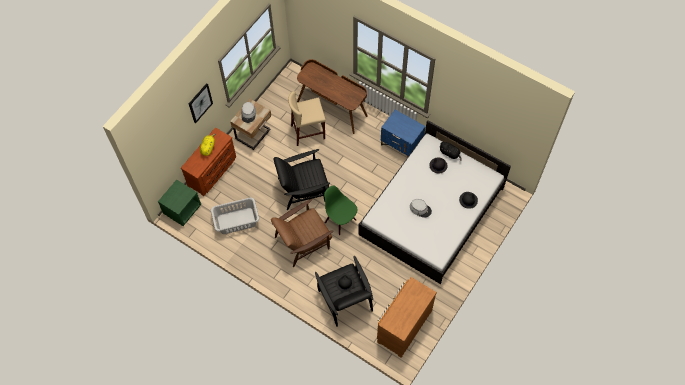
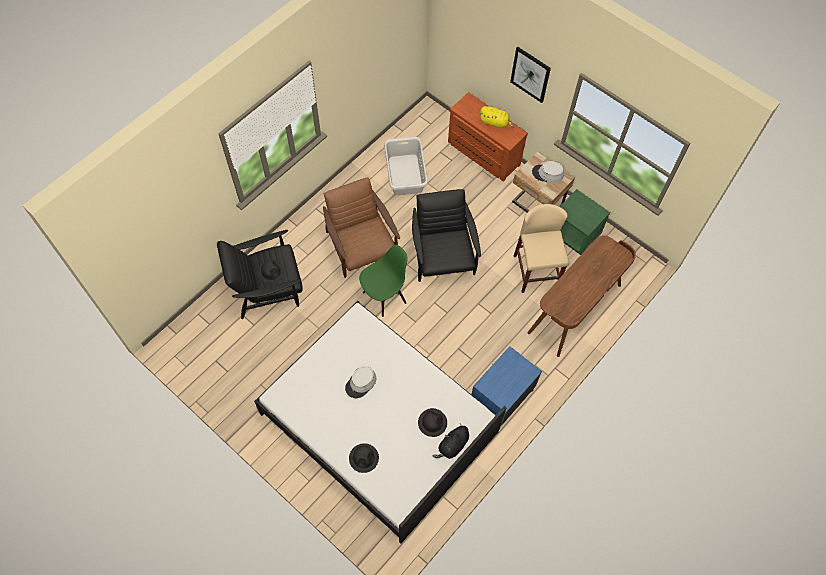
camera: 95 degrees right, 0 degrees up
(182, 209) = (431, 118): green nightstand -> green nightstand (575, 233)
(403, 326) = (210, 353): brown dresser -> none

